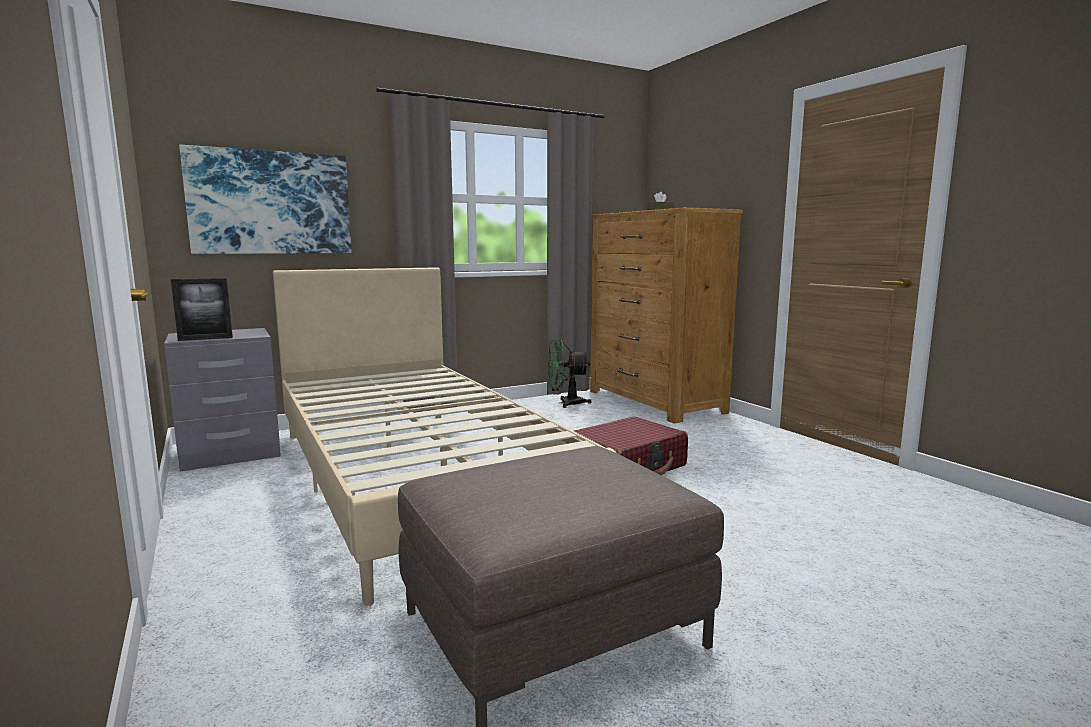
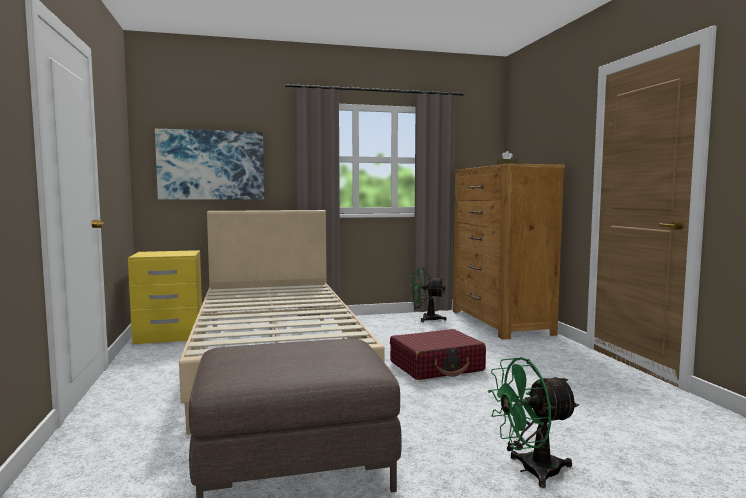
camera: 15 degrees right, 5 degrees down
(205, 339) = (154, 255): picture frame -> none
(230, 454) = (169, 336): grey nightstand -> yellow nightstand
(839, 591) = (531, 470): none -> green fan

